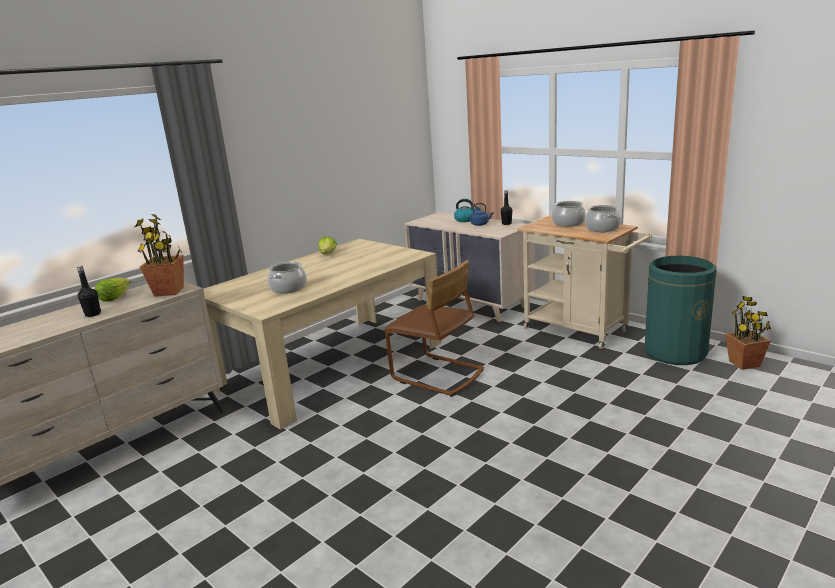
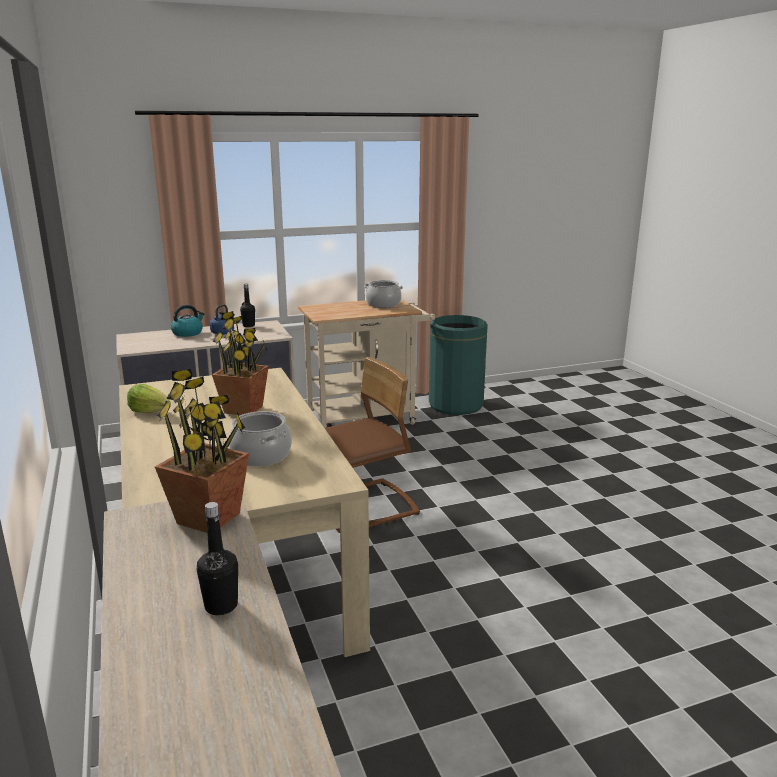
camera: 65 degrees left, 0 degrees up
(114, 298) = (142, 578): lettuce -> none
(568, 223) = (342, 307): cooking pot -> none
(744, 364) = (500, 394): potted plant -> potted plant (244, 409)

